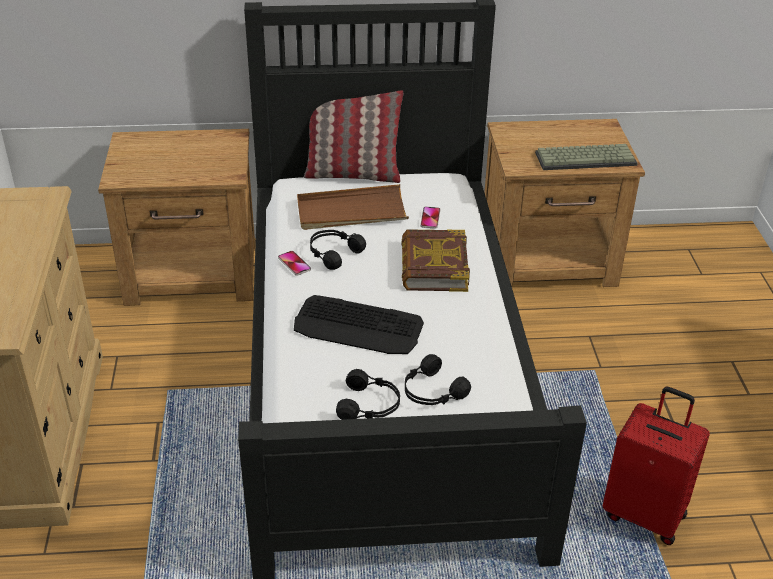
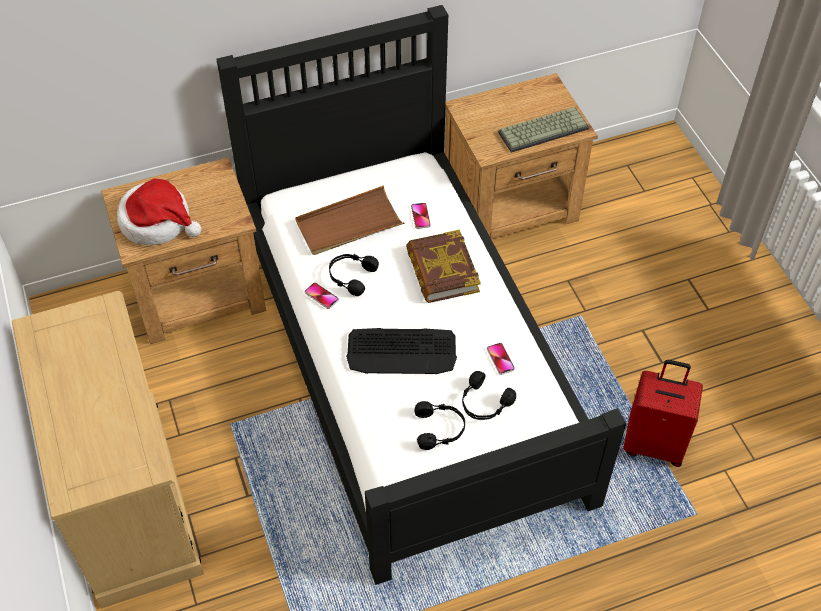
camera: 15 degrees left, 15 degrees up
(152, 163) = (158, 222): none -> hat
(353, 174) = (332, 176): pillow -> none
(467, 355) = (500, 359): none -> phone

